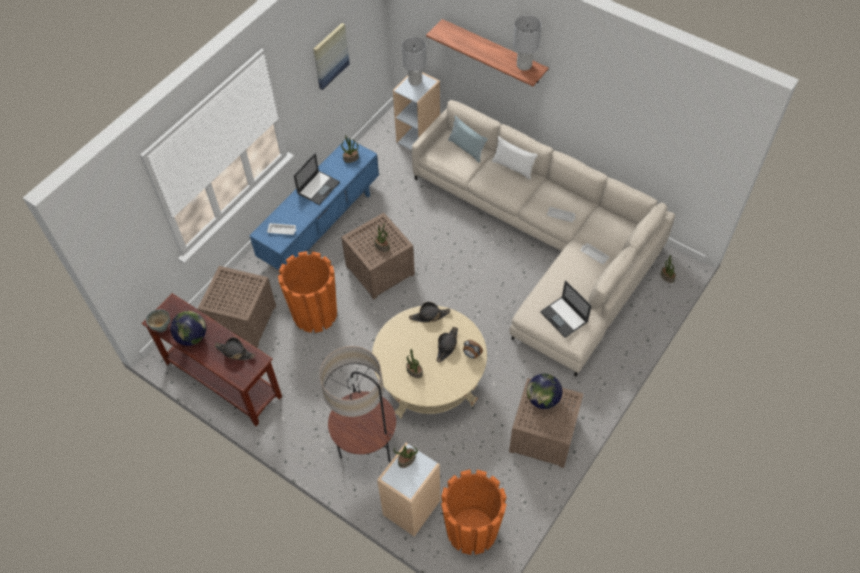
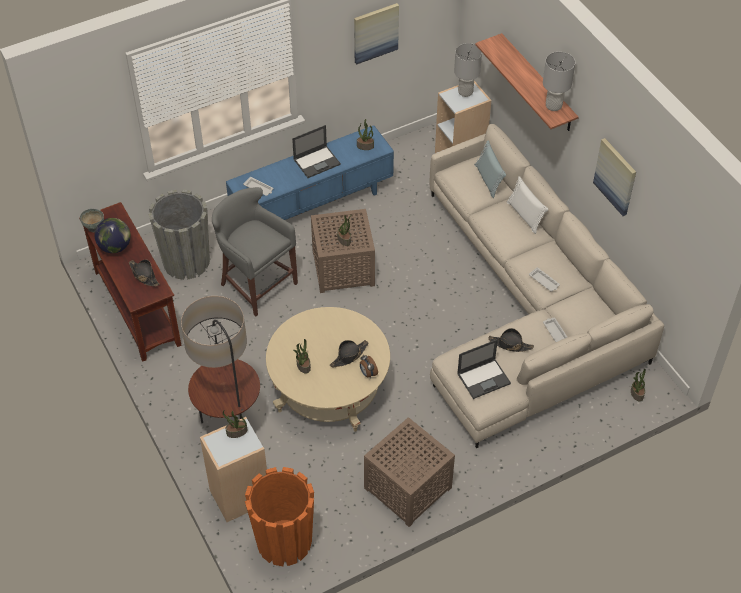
camera: 25 degrees right, 5 degrees down
(242, 319) = (186, 261): brown side table -> grey planter
(315, 314) = (256, 283): orange planter -> grey stool
(429, 316) = (349, 321): black hat -> black hat (510, 344)
(543, 399) = (411, 442): globe -> none
(564, 317) = (484, 378): laptop -> laptop turned 105 degrees counterclockwise
(601, 107) = (615, 176): none -> picture

